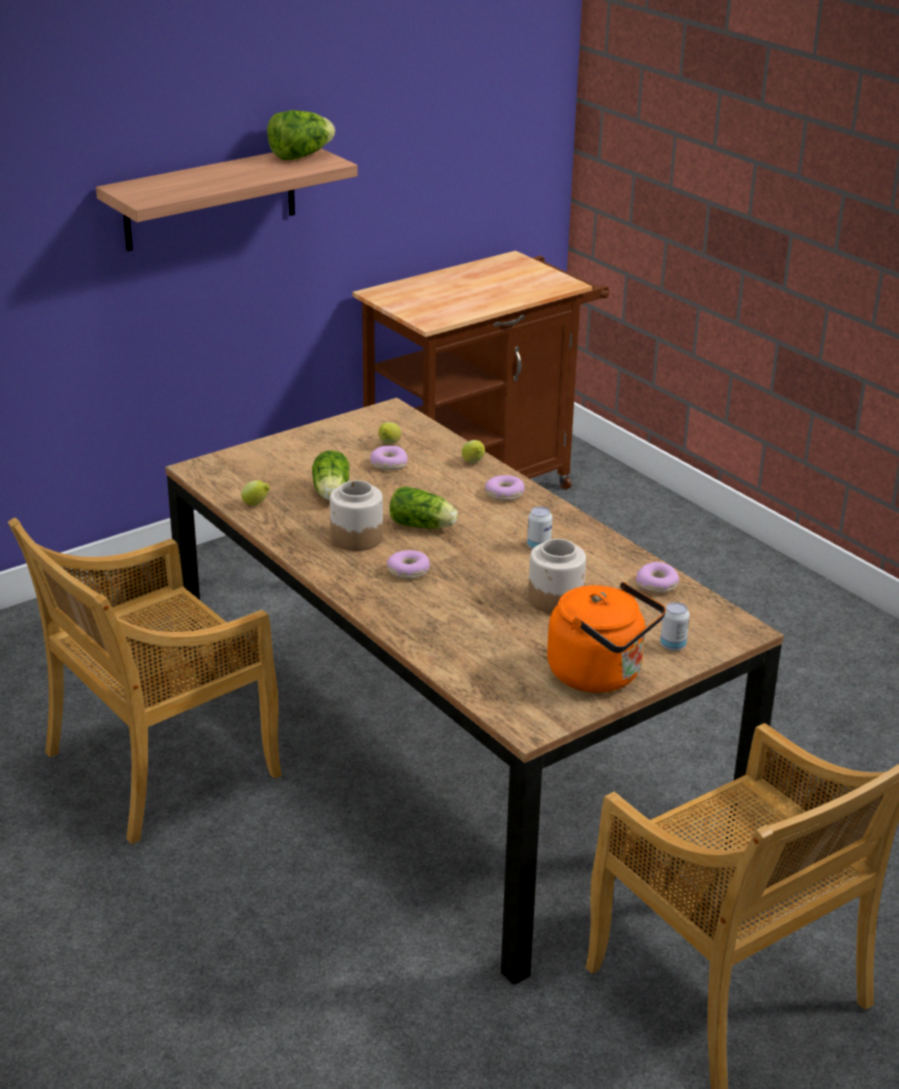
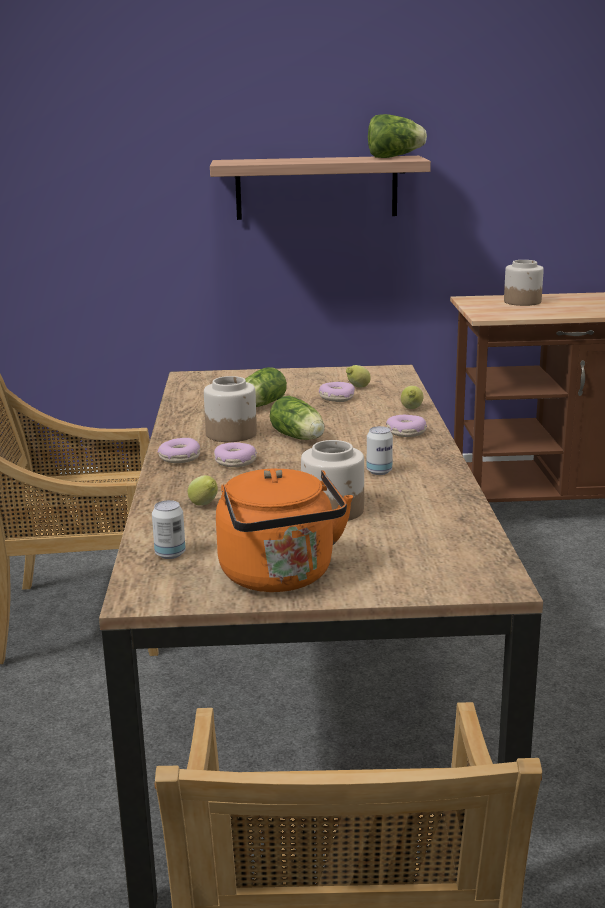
camera: 35 degrees right, 10 degrees down
(256, 504) = (192, 401): lemon -> lemon (204, 505)
(435, 289) = (522, 302): none -> jar
(657, 584) = (455, 524): donut -> donut (180, 458)
(673, 646) = (395, 575): can -> can (170, 554)

